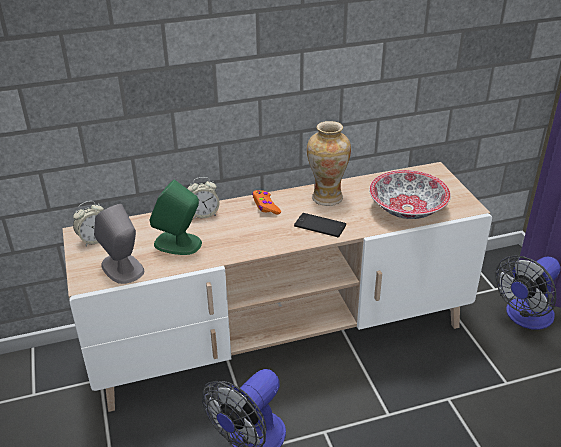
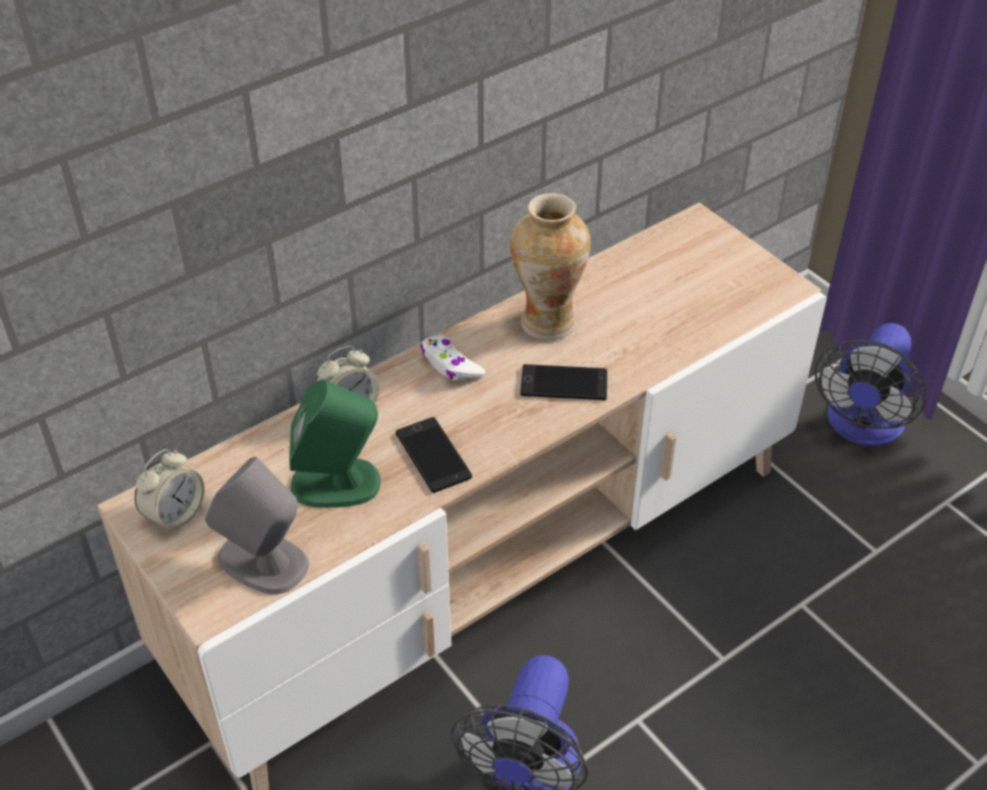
camera: 20 degrees left, 10 degrees up
(233, 242) = (433, 455): none -> phone
(265, 206) = (450, 365): orange game controller -> white game controller
(408, 209) = (691, 313): bowl -> none

